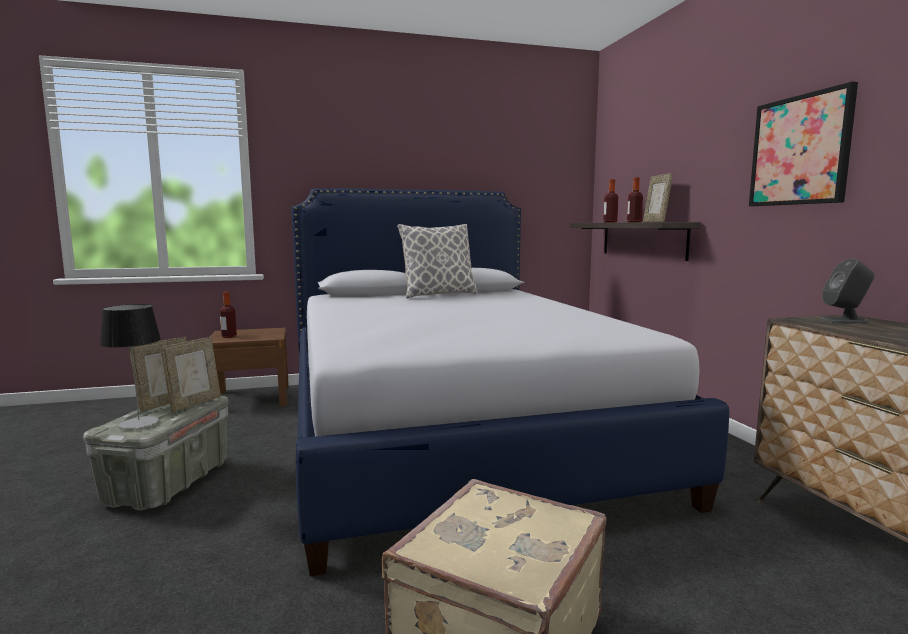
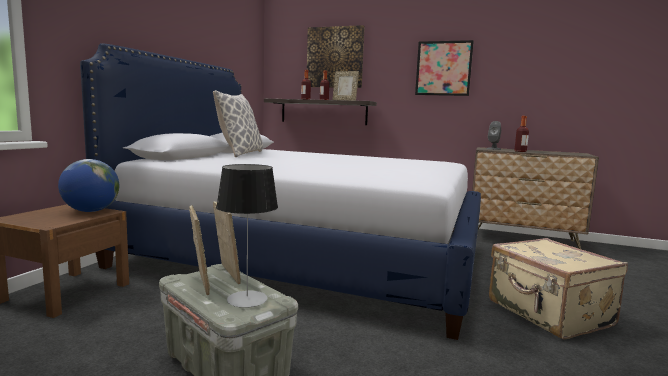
camera: 55 degrees left, 0 degrees up
(229, 336) = (46, 220): bottle -> bottle (520, 151)
(268, 335) = (91, 211): none -> globe
(657, 154) = (335, 57): none -> picture

